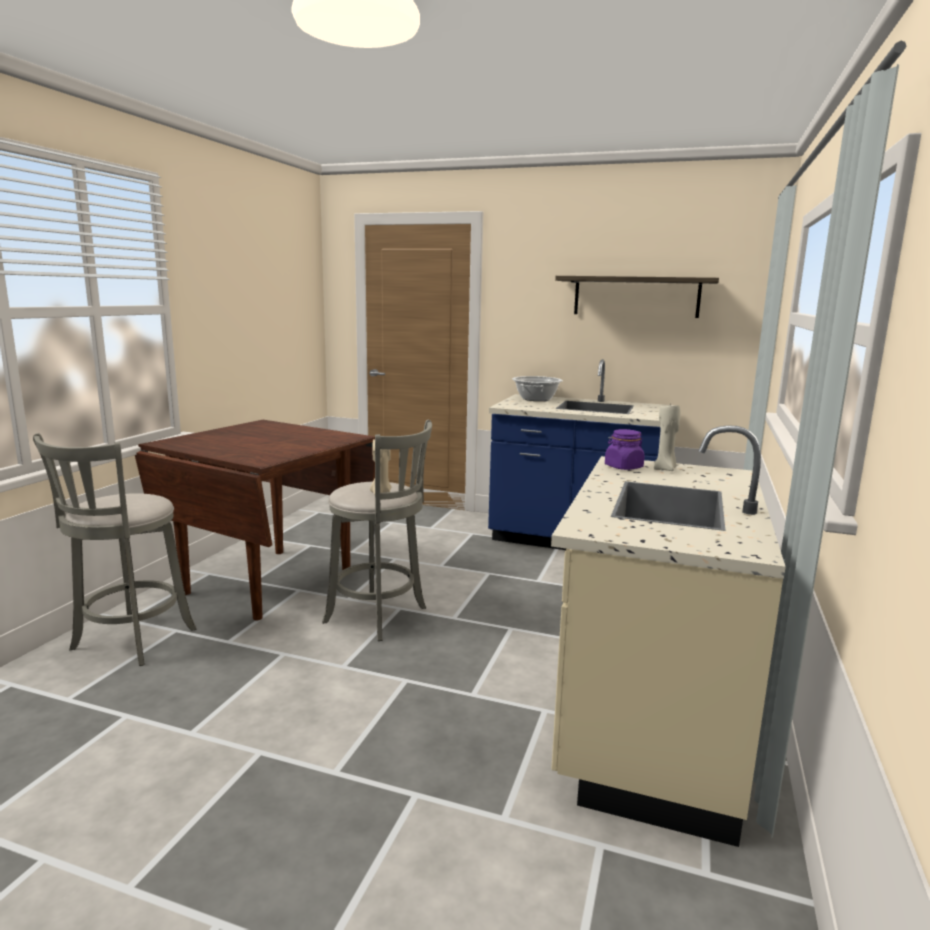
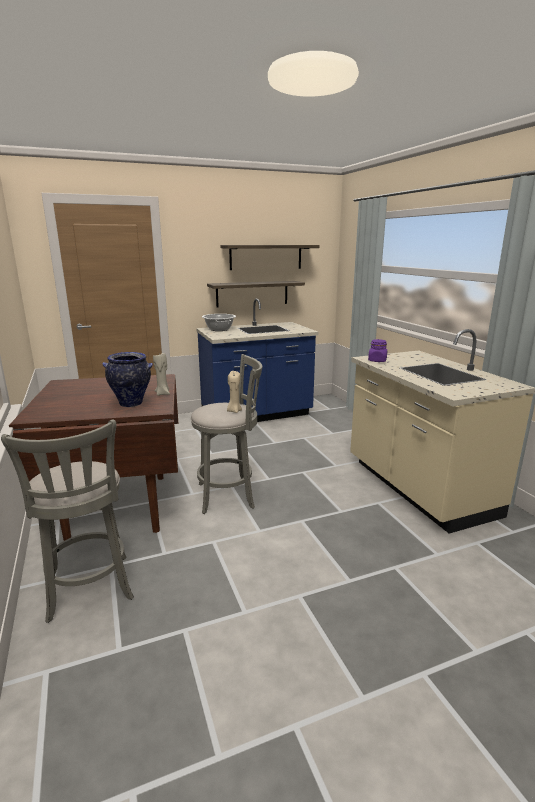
camera: 40 degrees left, 5 degrees up
(257, 451) = (131, 403): none -> vase
(608, 352) = (252, 293): none -> shelf
(665, 469) = (392, 357): beige candle -> beige candle (163, 394)

